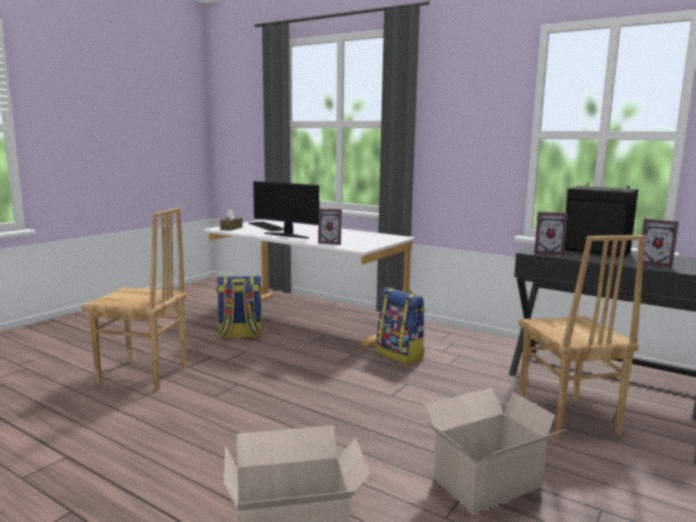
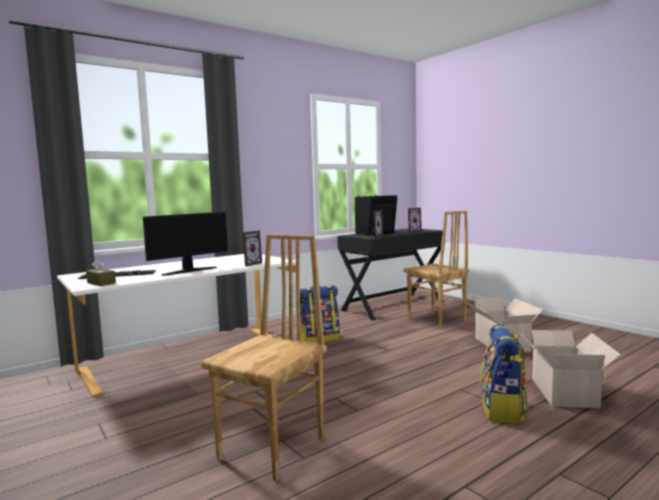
camera: 70 degrees left, 5 degrees down
(240, 335) = (203, 391): backpack -> backpack (503, 410)
(566, 419) = (436, 320): brown chair -> brown chair turned 45 degrees clockwise

